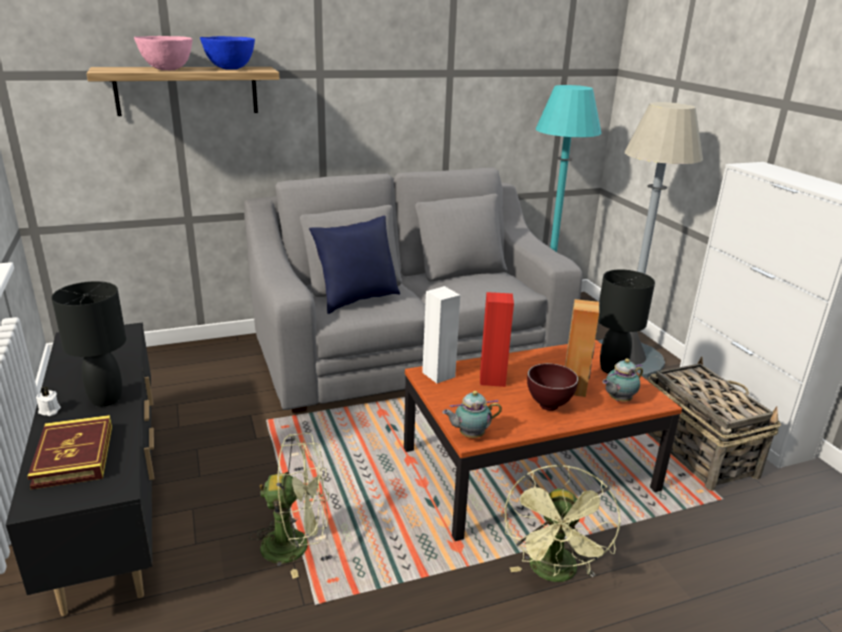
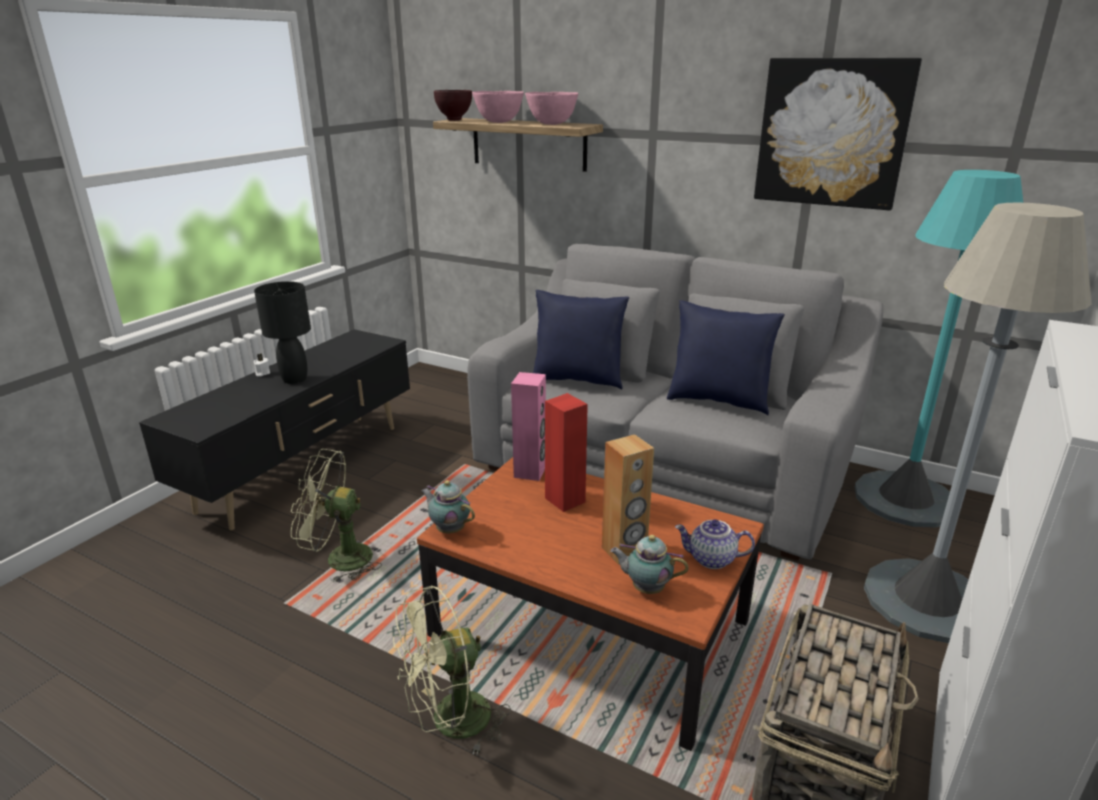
camera: 50 degrees right, 0 degrees up
(74, 456) = (222, 403): book -> none
(230, 69) = (552, 124): blue bowl -> pink bowl
(296, 545) = (339, 559): green fan -> green fan turned 135 degrees clockwise
(439, 374) = (530, 472): white speaker -> pink speaker
(462, 65) = (832, 133): none -> picture
(472, 278) = (718, 401): none -> blue pillow
(547, 406) = (562, 549): brown bowl -> brown bowl (454, 120)
(613, 369) = (711, 560): black table lamp -> teapot

